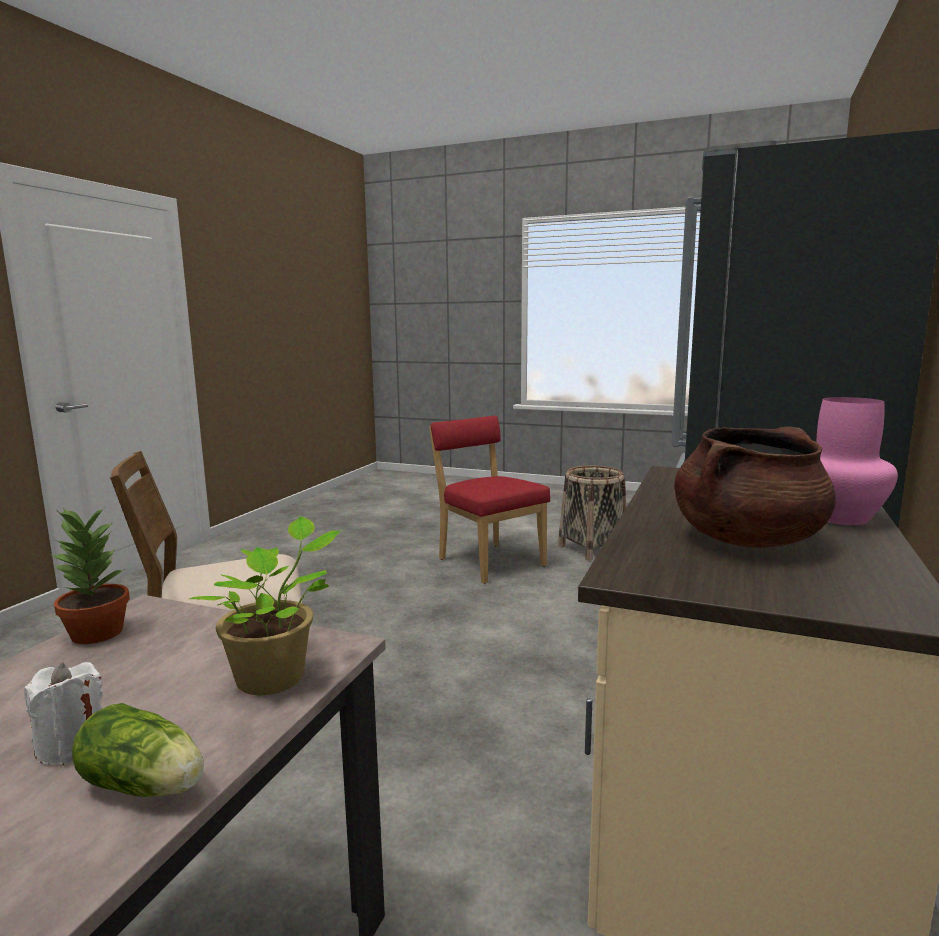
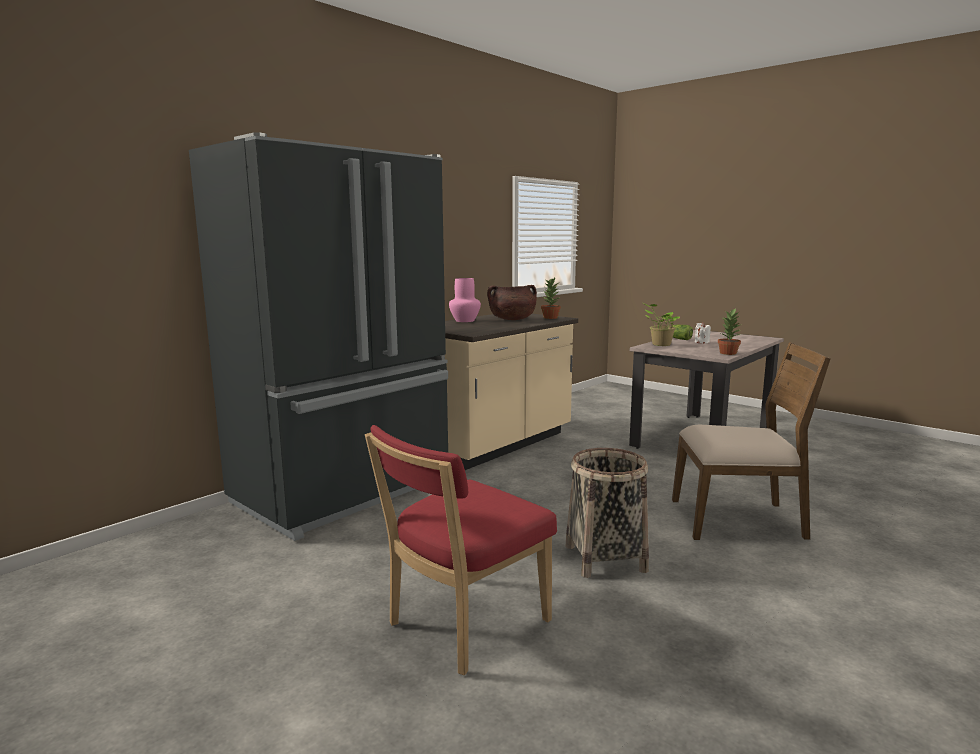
camera: 160 degrees left, 0 degrees up
(488, 561) = (463, 625): red chair -> red chair turned 60 degrees clockwise
(592, 549) = (292, 620): basket -> basket (605, 558)
(668, 570) = (550, 318): none -> potted plant

